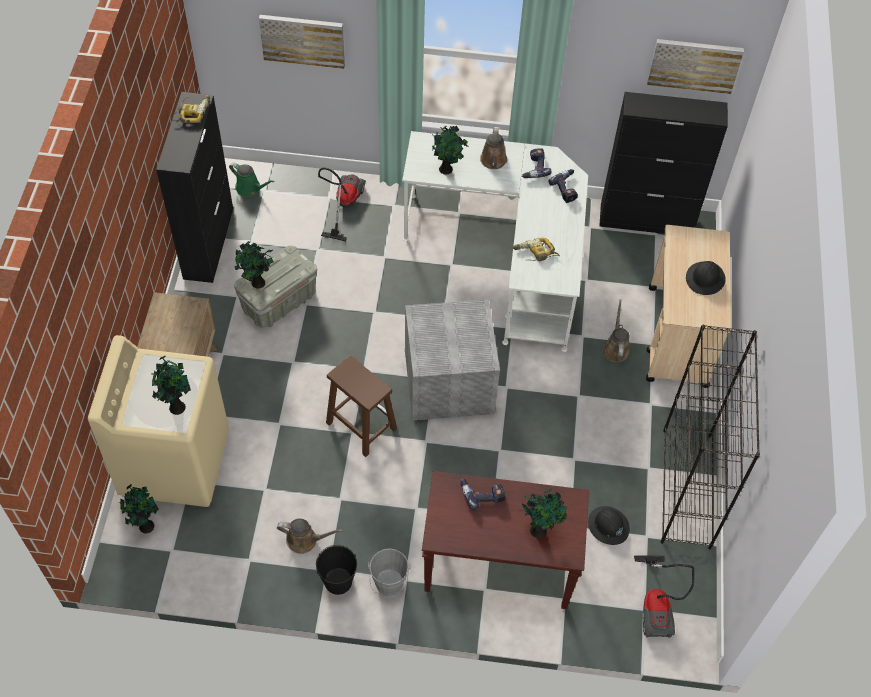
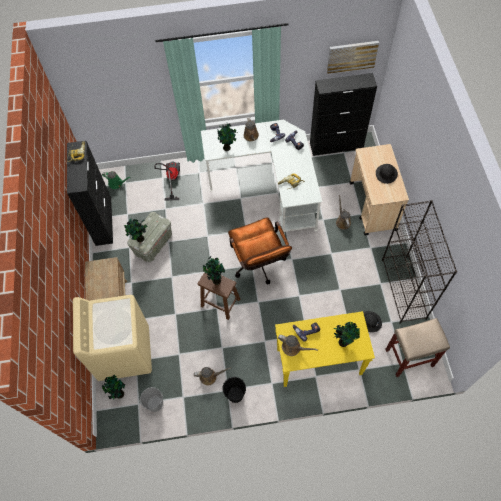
camera: 10 degrees left, 5 degrees up
(176, 406) = (121, 329): potted plant -> potted plant (216, 280)
(303, 40) = (128, 95): picture -> none
(389, 586) = (263, 389): grey bucket -> grey bucket (155, 405)
(447, 383) = (259, 265): grey storage box -> brown office chair
(450, 516) = (293, 348): none -> brown watering can
(497, 568) = (318, 362): brown console table -> yellow console table
(657, 605) = (408, 358): vacuum cleaner -> beige stool

